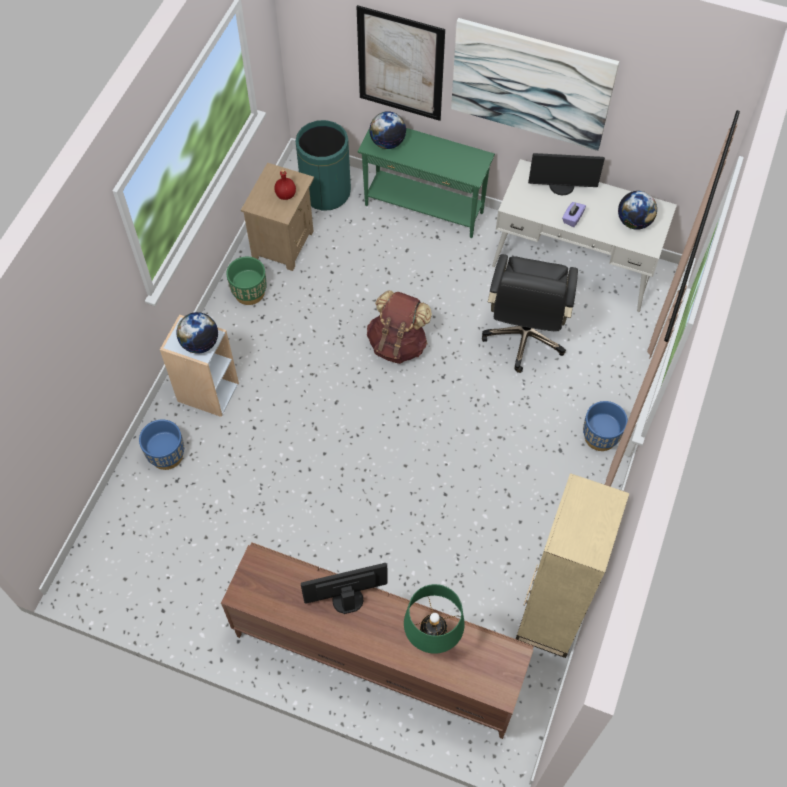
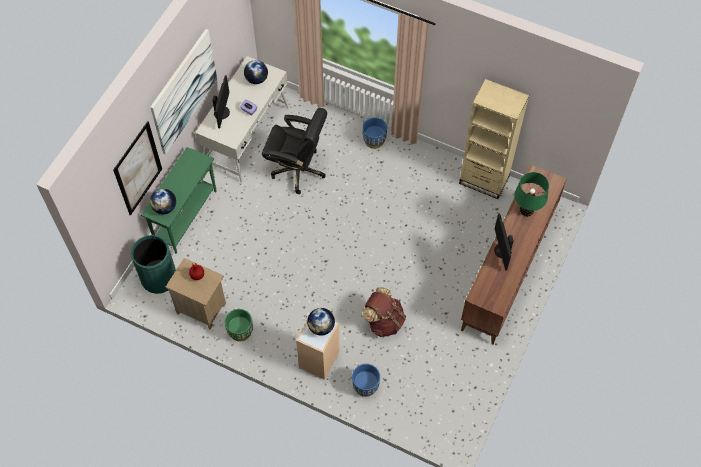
camera: 85 degrees left, 0 degrees up
(398, 344) = (295, 242): brown backpack -> brown backpack (384, 321)

